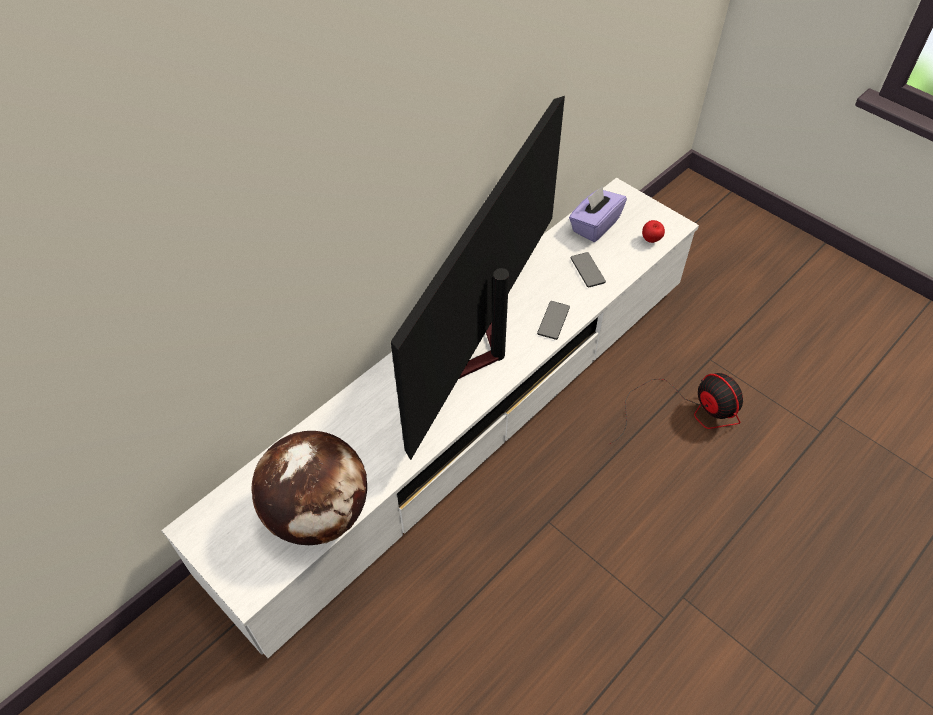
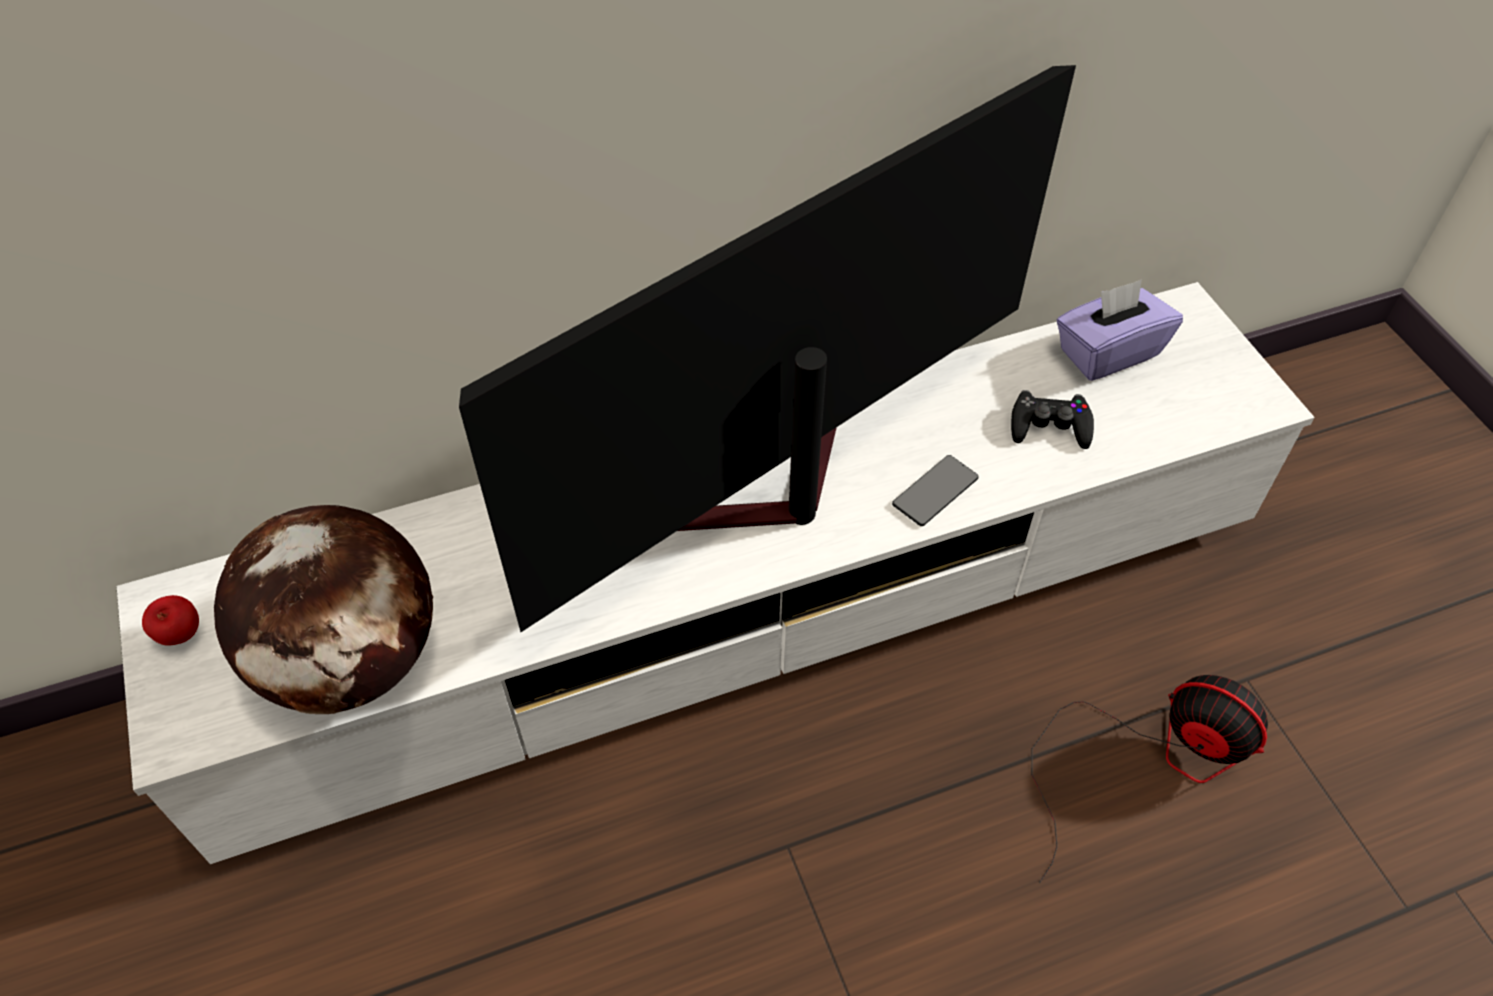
camera: 25 degrees right, 0 degrees up
(587, 270) = (1049, 426): phone -> black game controller
(651, 240) = (1202, 414): apple -> apple (181, 636)
(687, 411) = (1150, 757): fan -> fan turned 45 degrees counterclockwise

